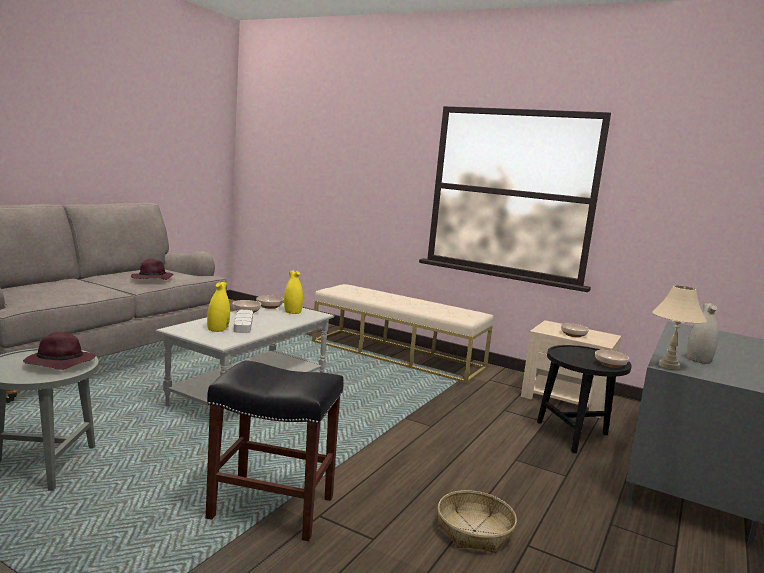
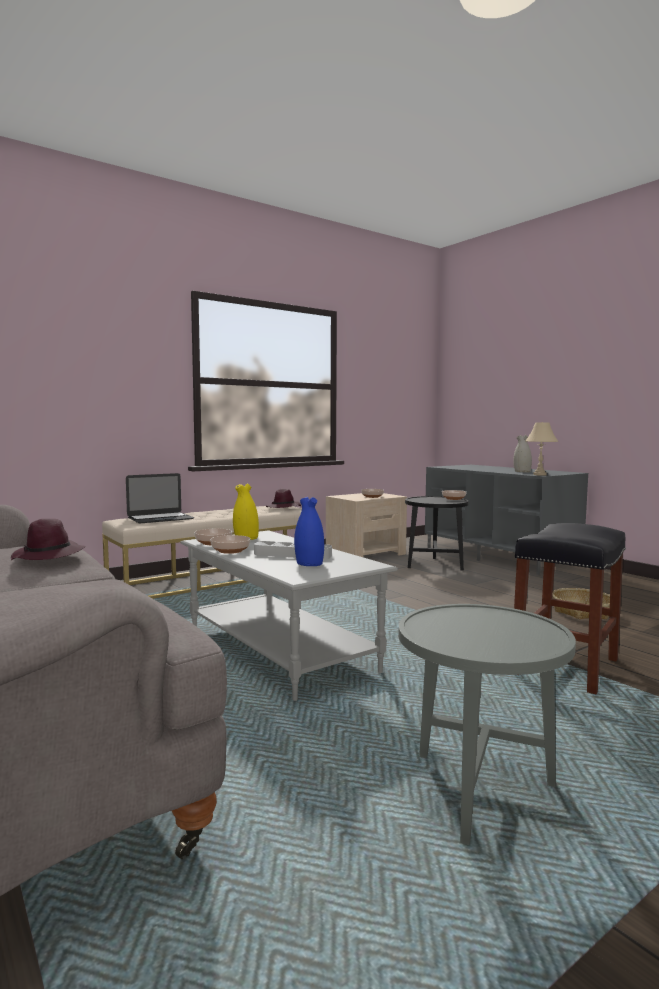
camera: 65 degrees left, 5 degrees down
(58, 363) = (480, 619): purple hat -> purple hat (284, 507)
(218, 329) = (309, 563): yellow vase -> blue vase
(361, 291) = (160, 518): none -> laptop

